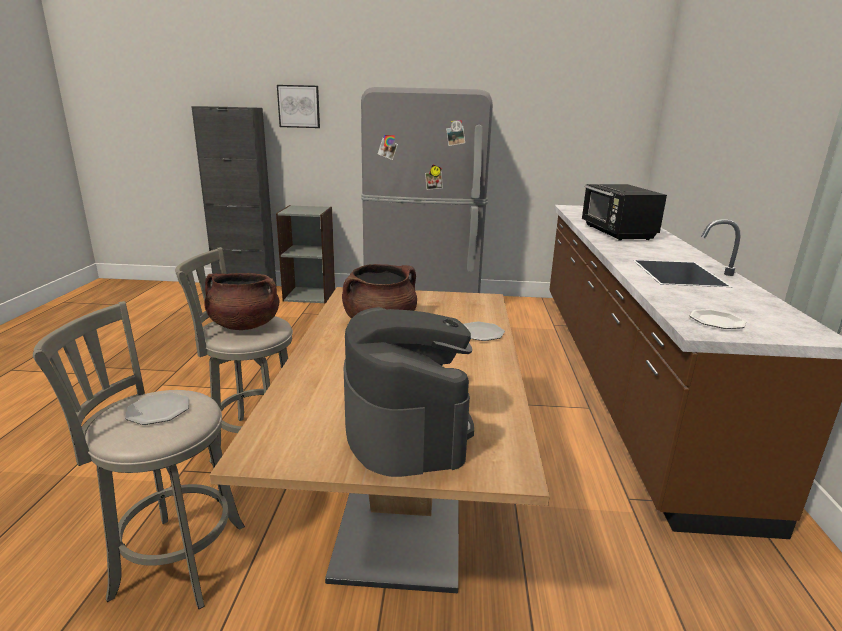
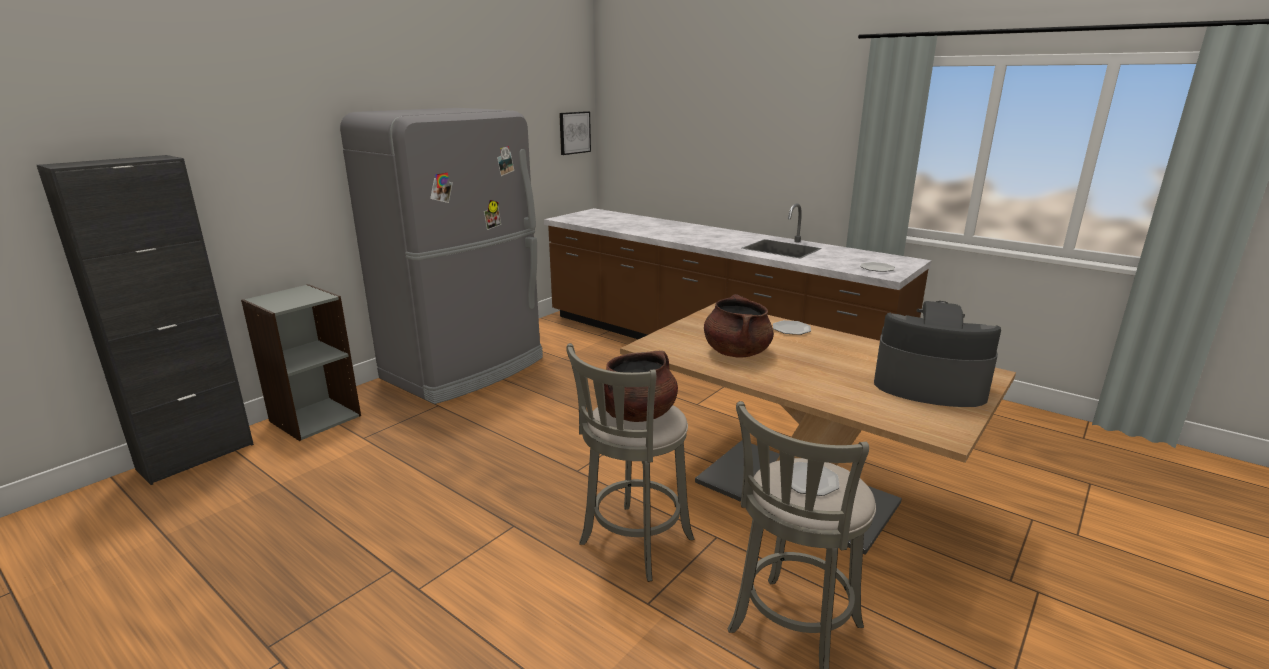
camera: 55 degrees left, 0 degrees up
(299, 106) = (229, 146): picture -> picture (574, 132)
(617, 233) = (667, 232): black microwave -> none

